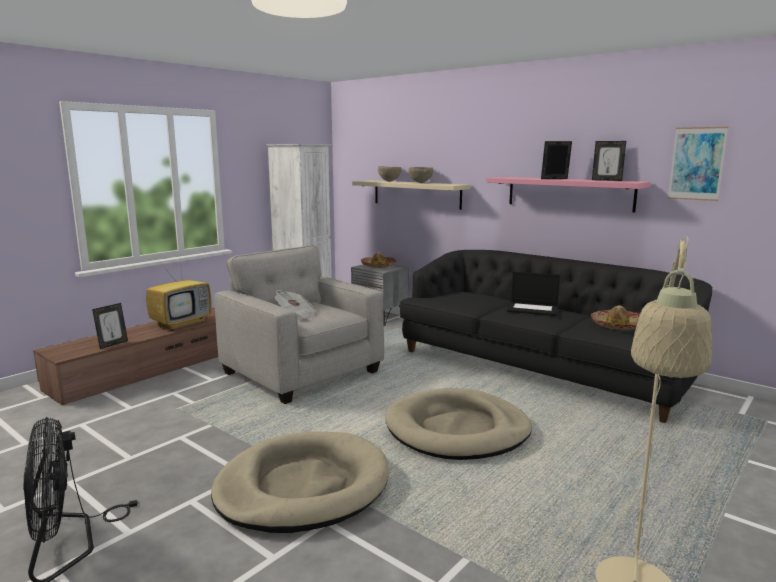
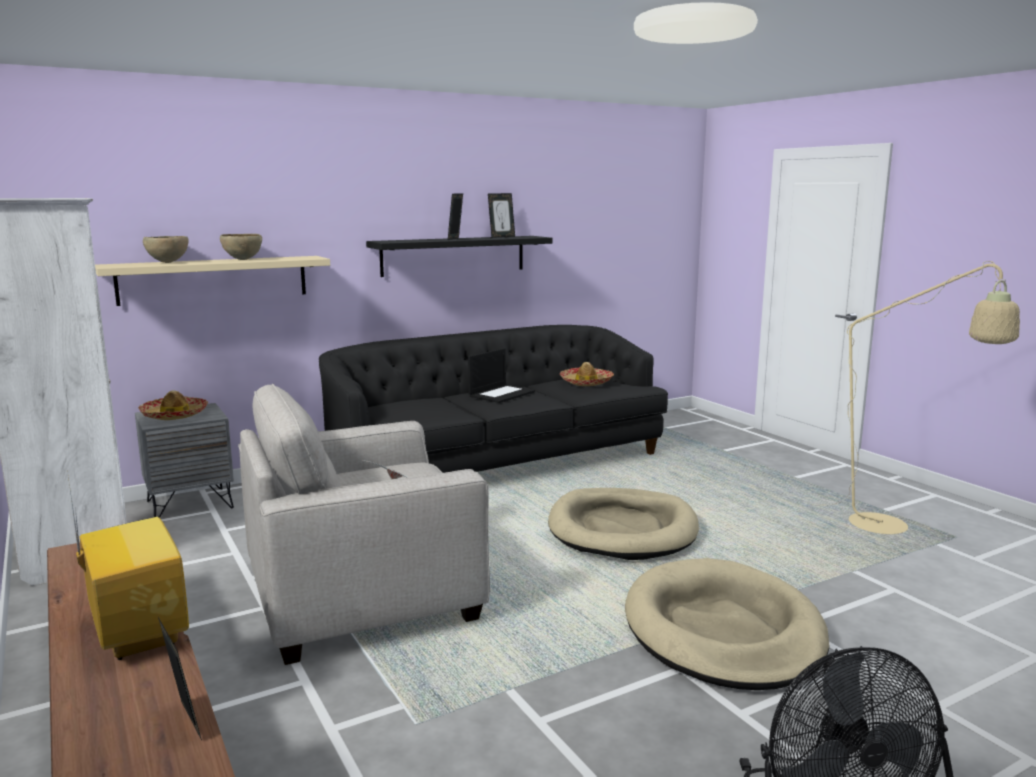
camera: 70 degrees left, 0 degrees up
(569, 193) = (454, 255): pink shelf -> black shelf
(697, 163) = (567, 216): picture -> none

